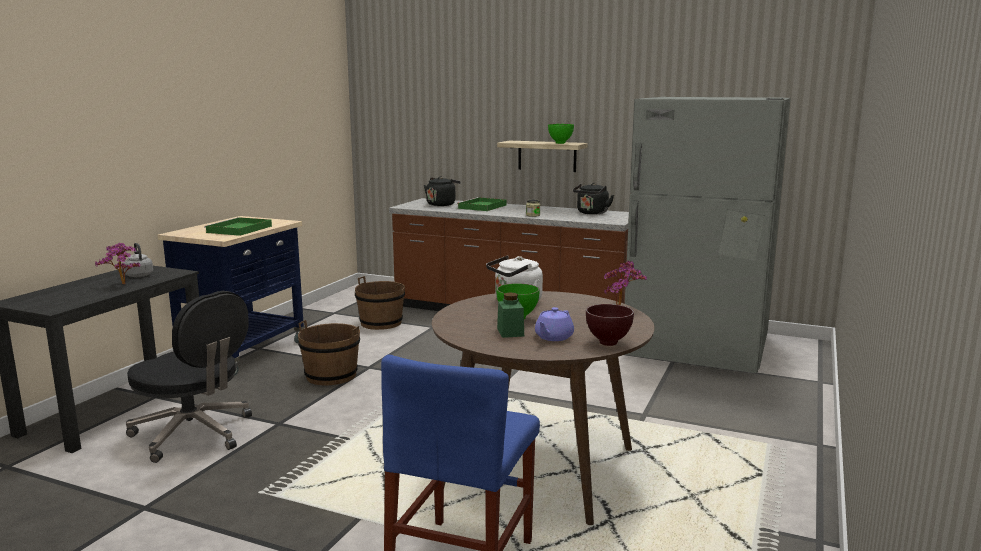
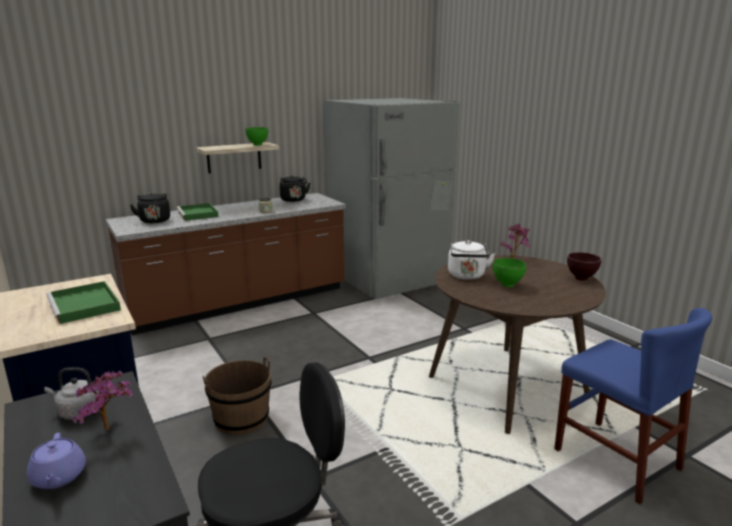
camera: 55 degrees left, 5 degrees up
(381, 323) = (156, 356): brown bucket -> none
(510, 332) = (537, 294): green jar -> none
(553, 337) = (558, 287): purple teapot -> purple teapot (58, 477)

